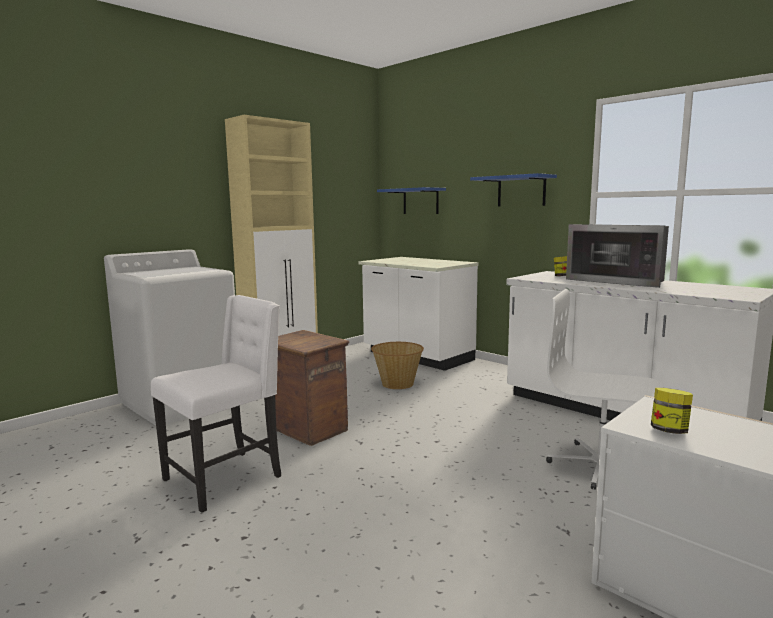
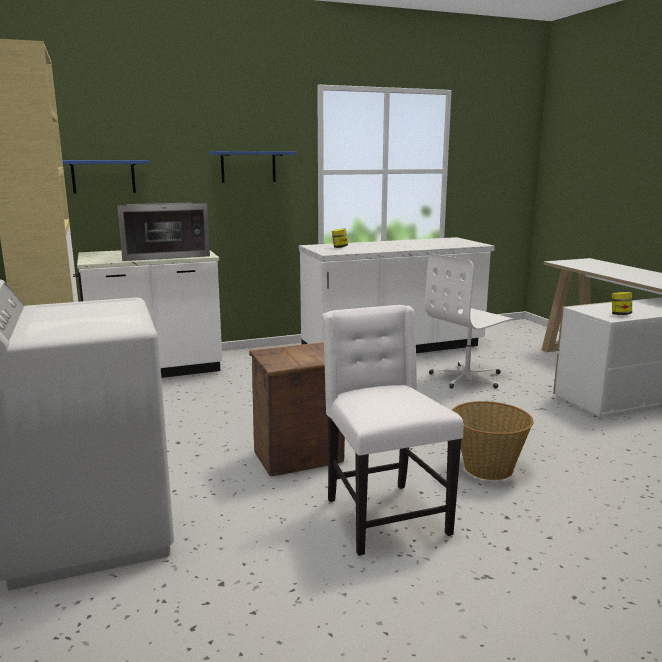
camera: 65 degrees left, 5 degrees up
(397, 383) = (226, 396): basket -> basket (487, 468)
(619, 280) = (382, 244): microwave -> microwave (165, 255)

